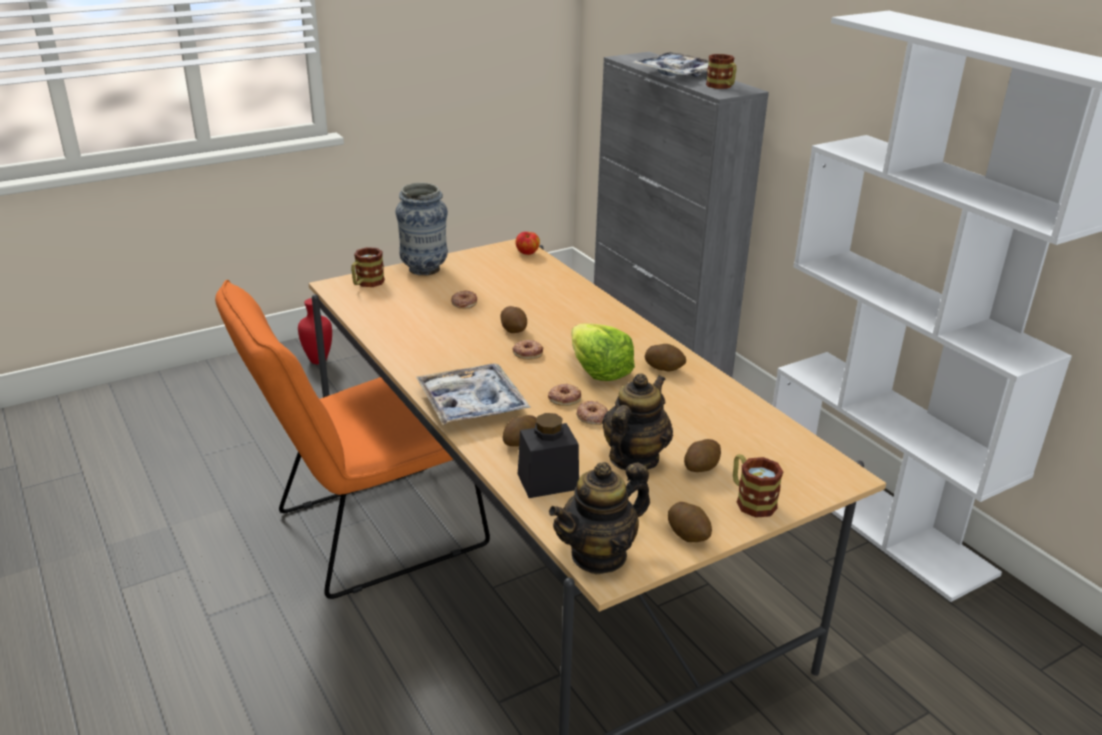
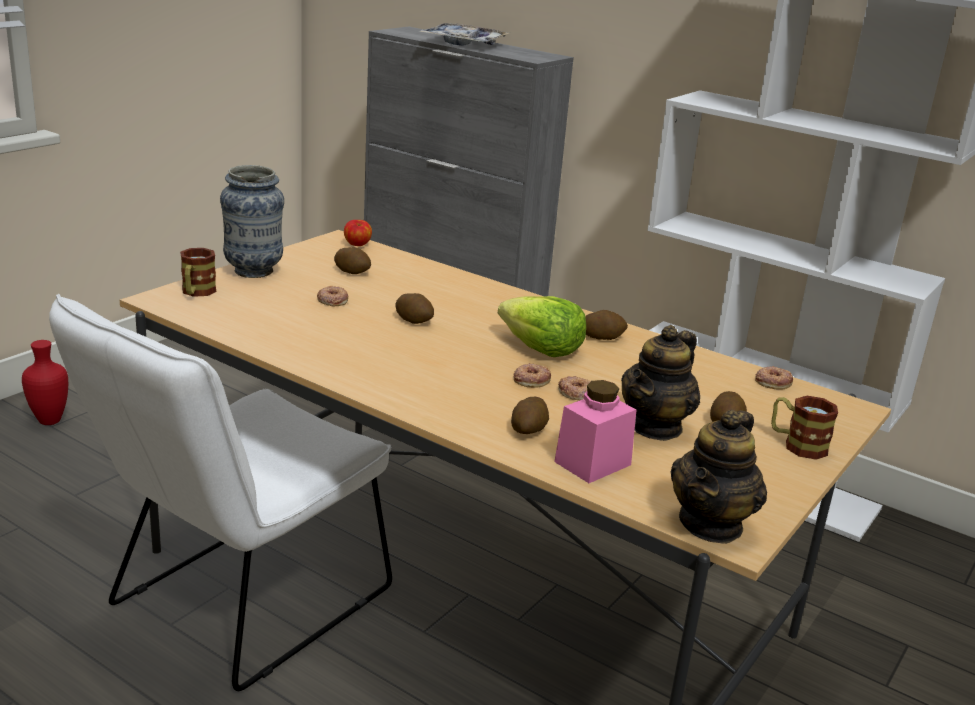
camera: 25 degrees left, 5 degrees down
(367, 533) = (238, 605): orange chair -> white chair
(472, 404) = (438, 400): tray -> none
(528, 352) = (450, 341): donut -> donut (773, 382)
(548, 481) = (592, 463): black jar -> pink jar
(633, 459) = (655, 426): teapot -> teapot turned 150 degrees counterclockwise
(688, 534) = (774, 487): potato -> potato (352, 272)
(721, 87) = (525, 53): mug -> none

